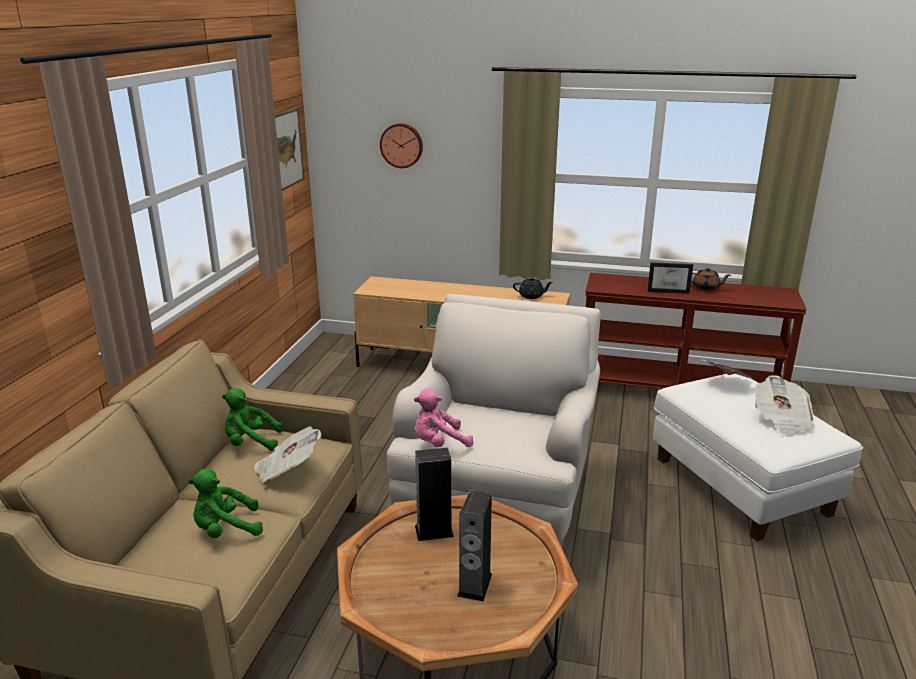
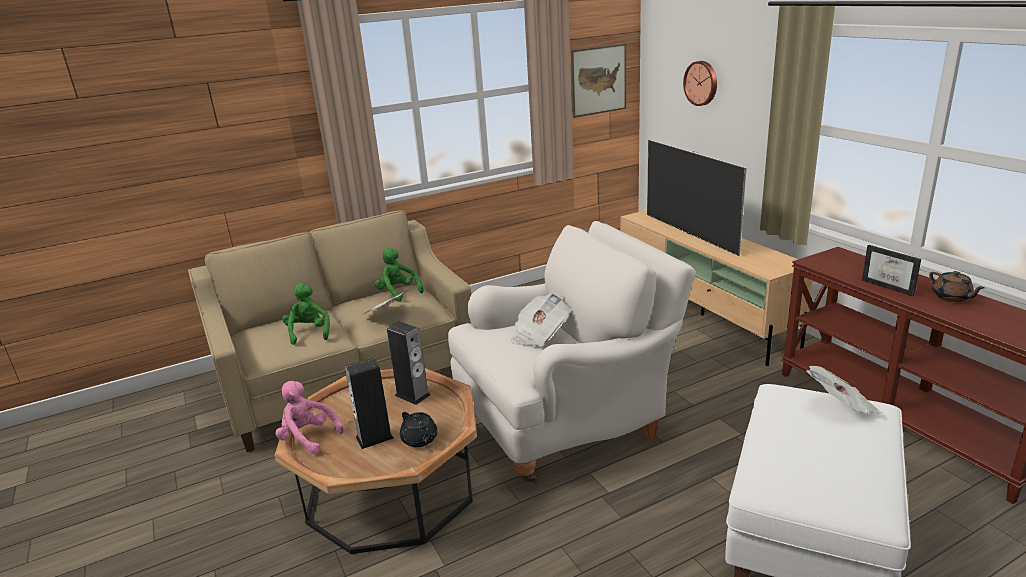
camera: 50 degrees right, 0 degrees up
(226, 530) = (309, 333): green plush toy -> green plush toy turned 45 degrees clockwise
(439, 443) = (477, 336): pink plush toy -> pink plush toy (308, 438)
(443, 293) = (690, 234): none -> television
(531, 296) = (767, 257): black teapot -> black teapot (420, 440)
(781, 420) = (824, 464): newspaper -> newspaper (539, 335)

